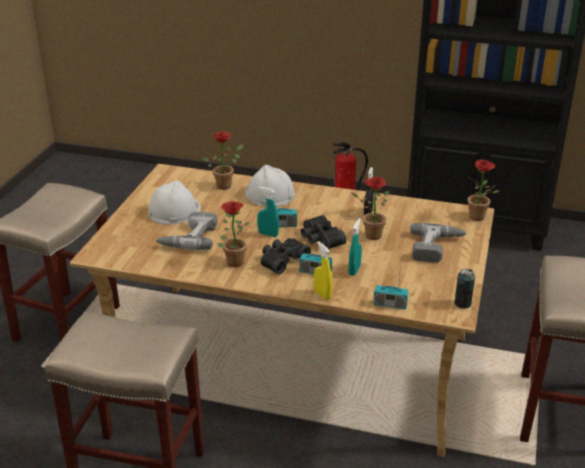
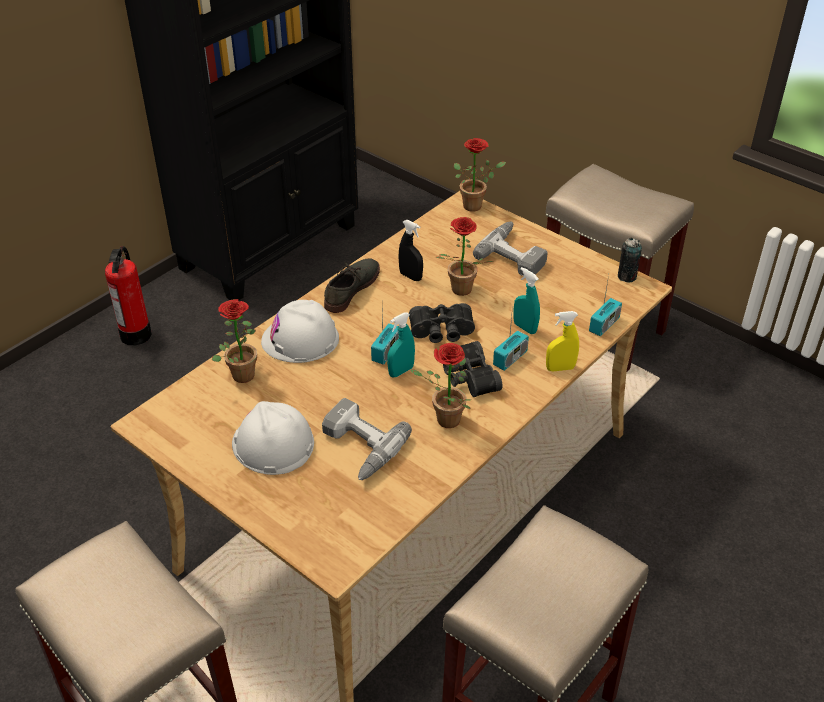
camera: 65 degrees left, 10 degrees up
(334, 197) = (351, 288): none -> grey shoe

